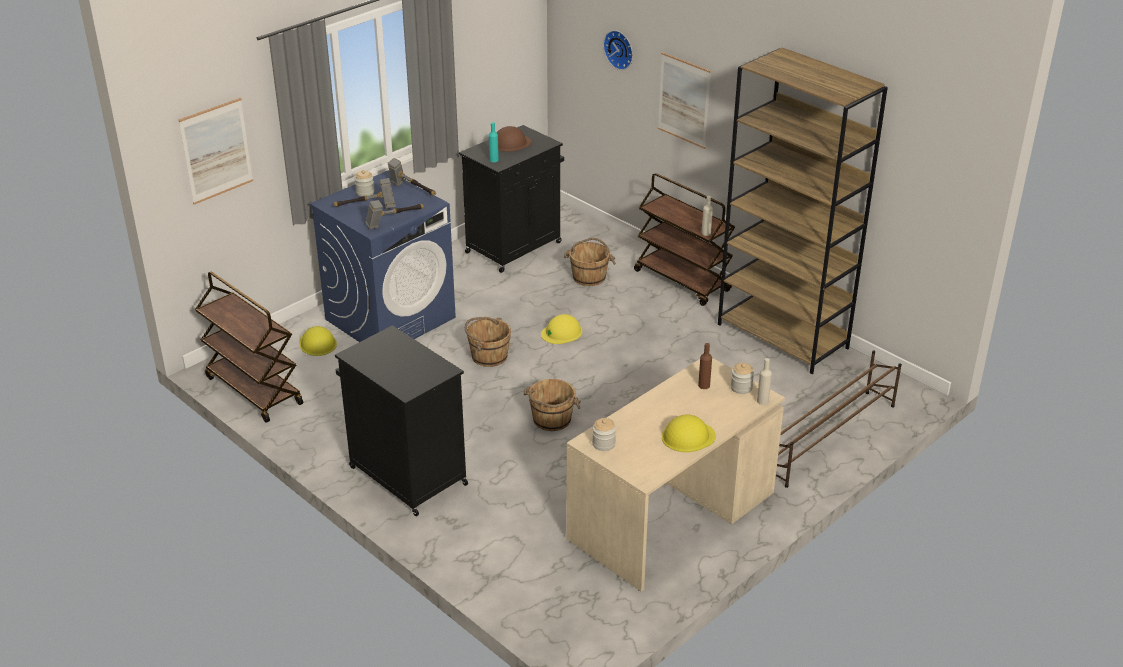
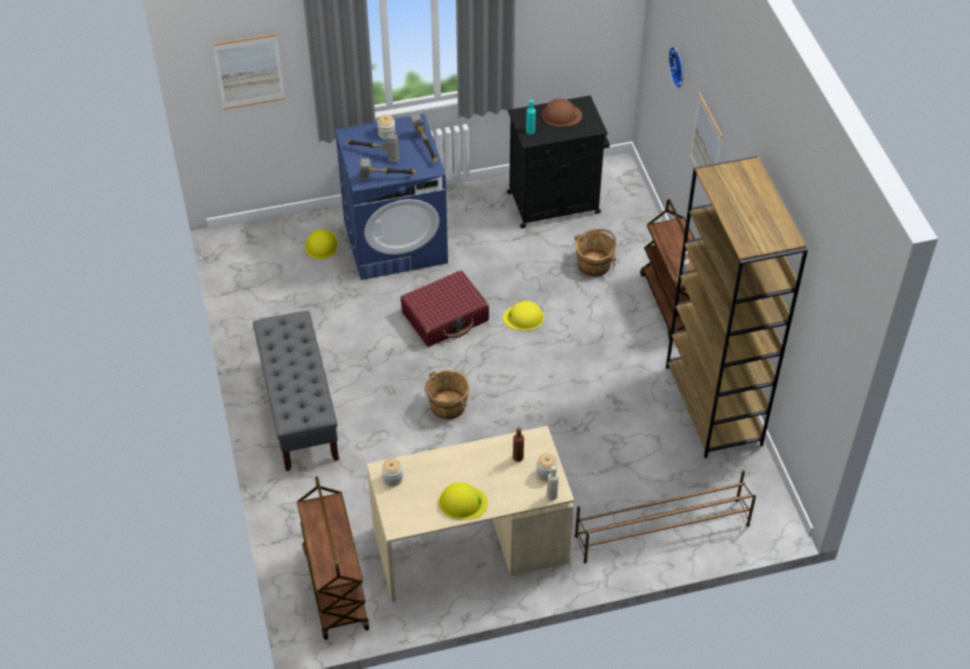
camera: 30 degrees right, 15 degrees up
(253, 390) = (242, 273): brown cart -> brown cart (335, 587)
(406, 475) = (299, 409): black cabinet -> grey bench
(488, 356) = (445, 317): brown bucket -> red suitcase

